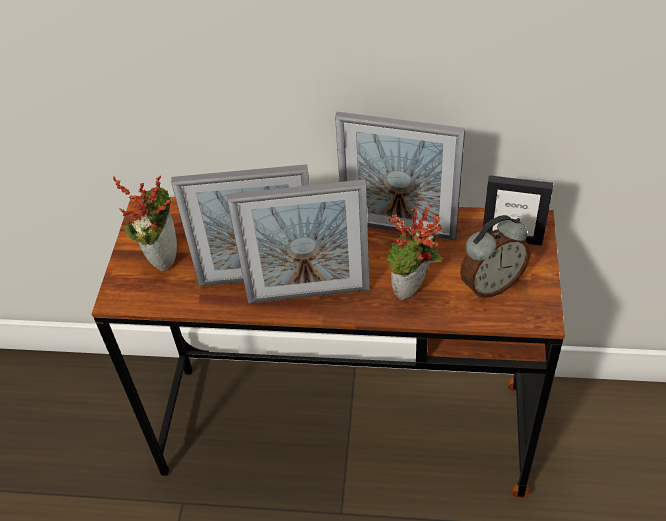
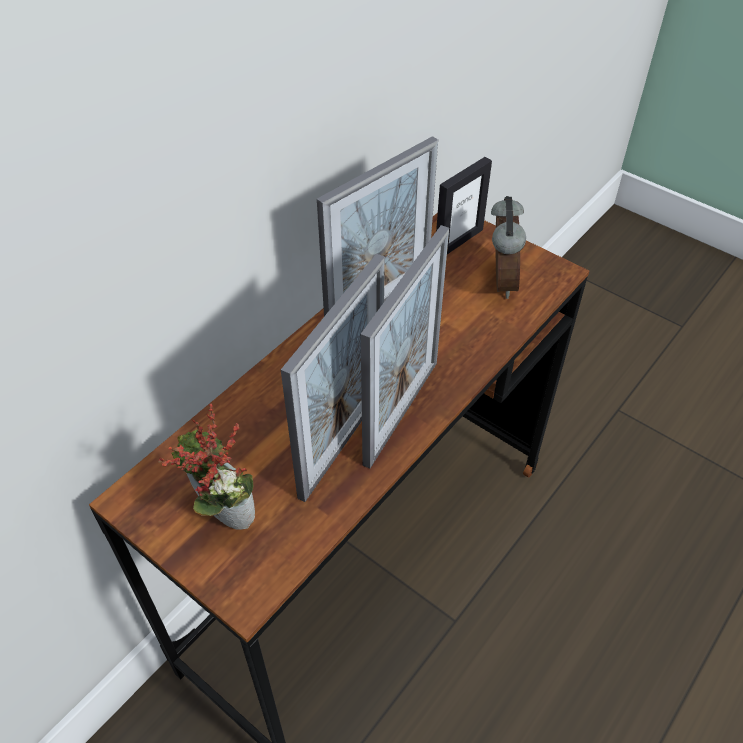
camera: 60 degrees left, 0 degrees up
(412, 291) = (464, 334): potted plant -> none

